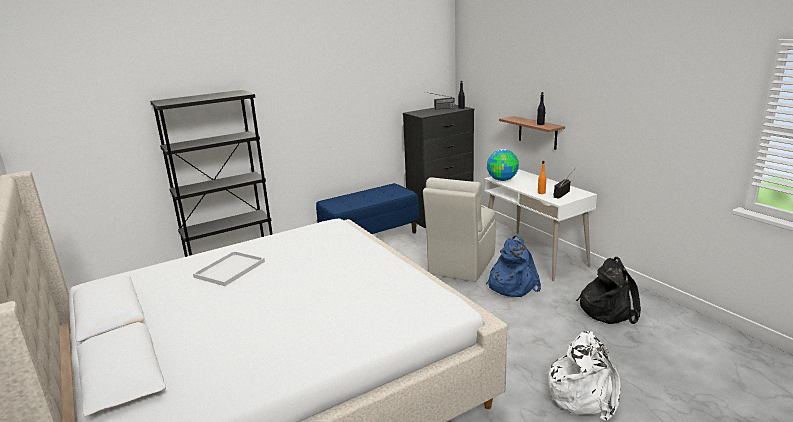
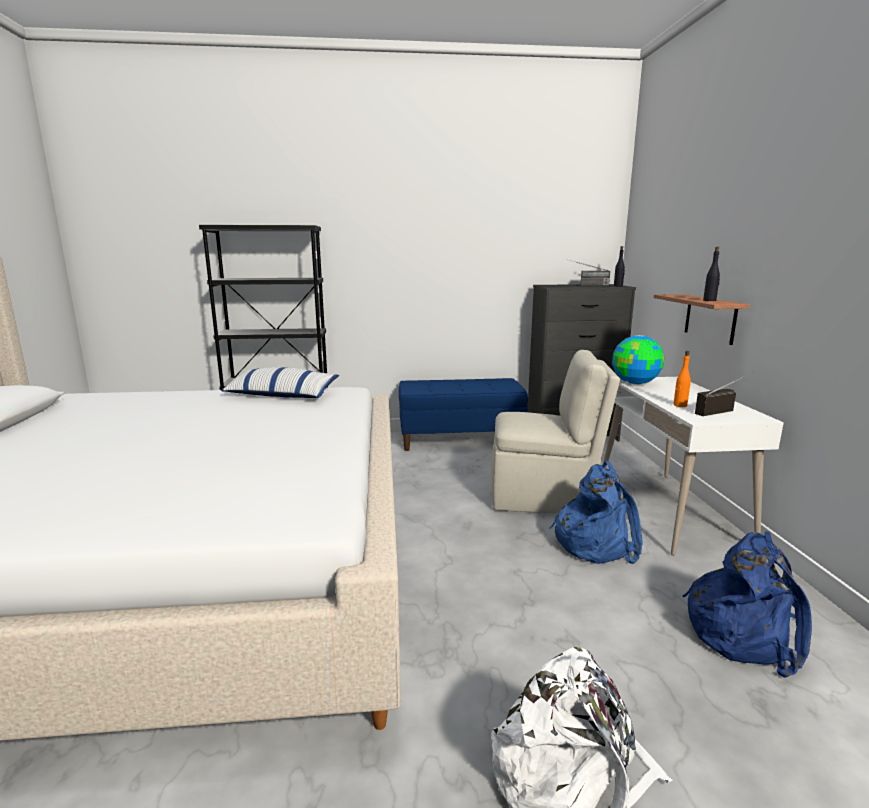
camera: 25 degrees right, 5 degrees down
(230, 268) = (167, 408): white tray -> none
(294, 238) = (282, 395): none -> pillow
(461, 265) = (544, 497): beige chair -> beige chair turned 135 degrees counterclockwise
(607, 310) = (744, 633): black backpack -> blue backpack

